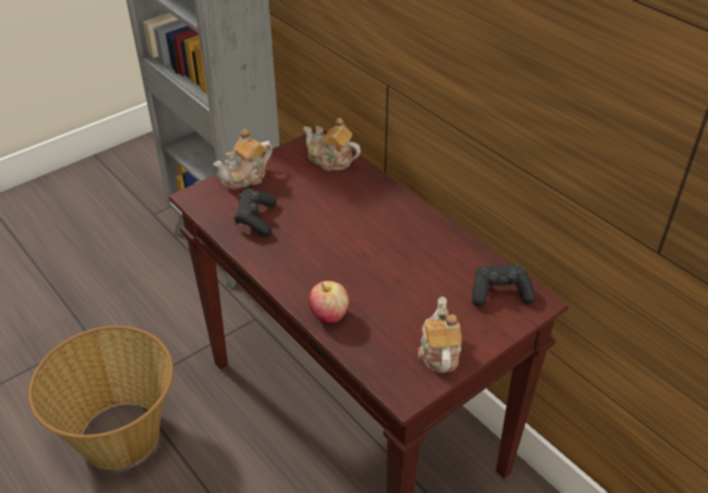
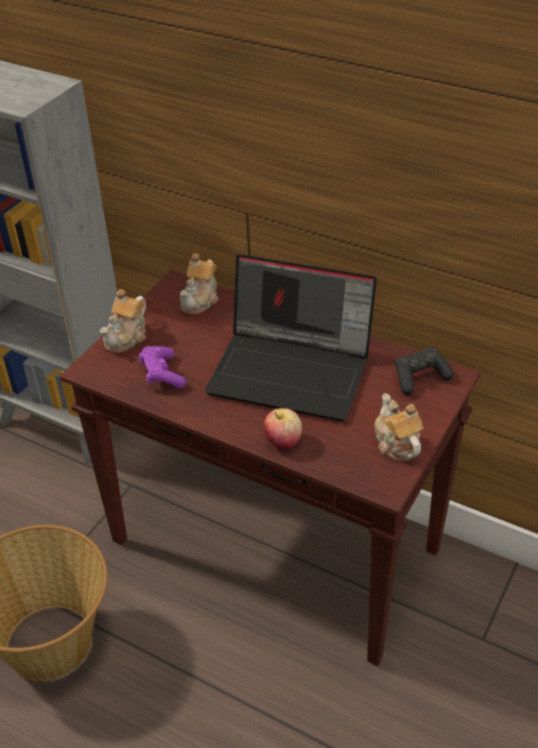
camera: 20 degrees left, 0 degrees up
(256, 219) = (162, 375): black game controller -> purple game controller
(330, 161) = (200, 300): teapot -> teapot turned 75 degrees counterclockwise
(378, 250) = (293, 370): none -> laptop

